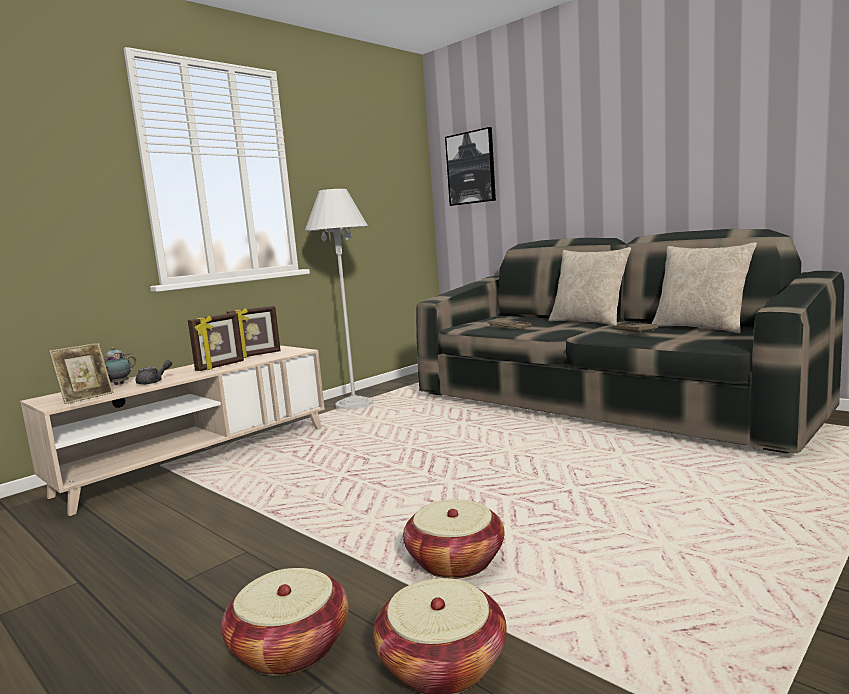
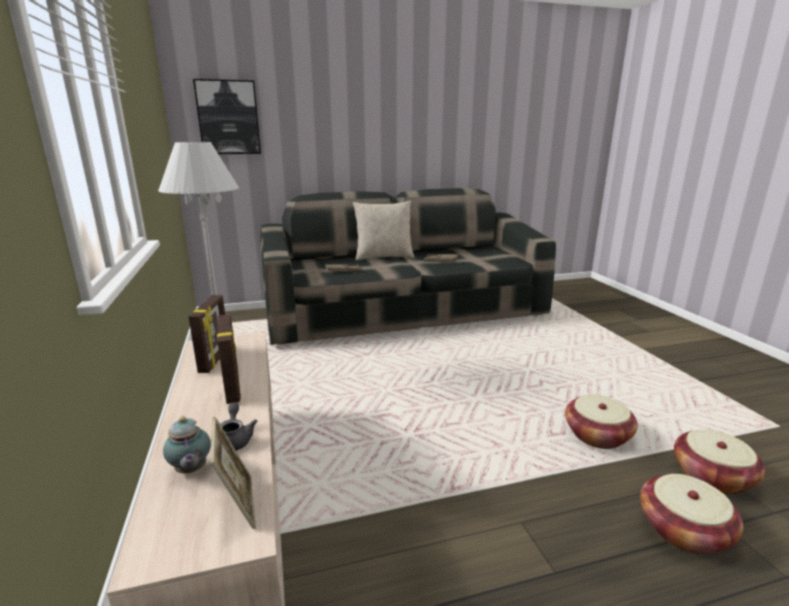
camera: 60 degrees left, 10 degrees up
(700, 328) = (458, 252): beige pillow -> none

